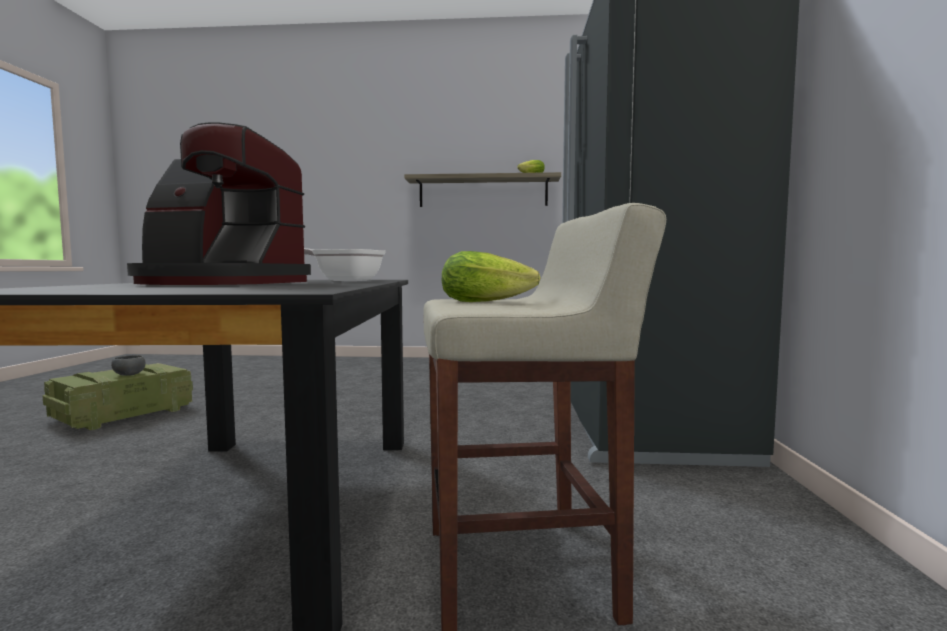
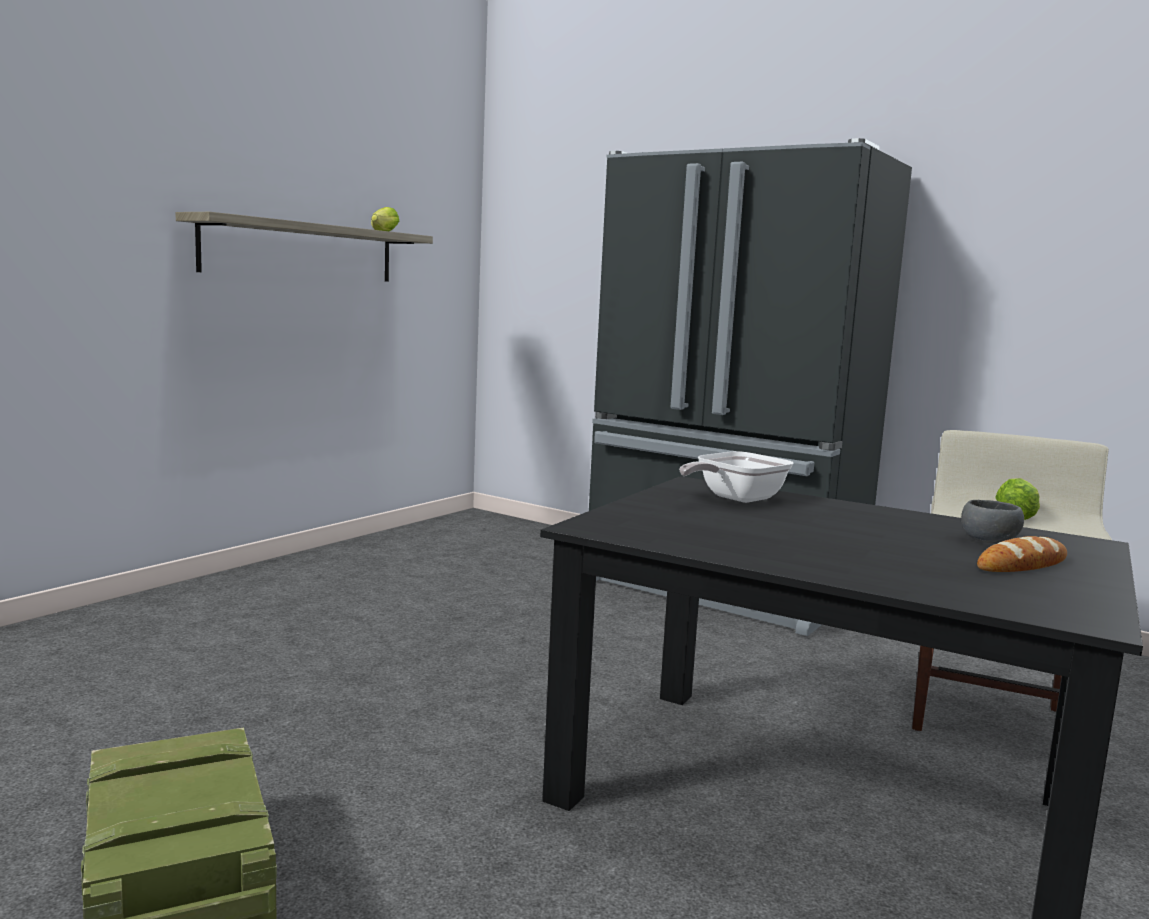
camera: 60 degrees left, 5 degrees up
(129, 375) = (219, 783): grey bowl -> grey bowl (990, 541)
(167, 288) = (1022, 564): none -> bread
(220, 283) = (845, 542): coffee machine -> none

